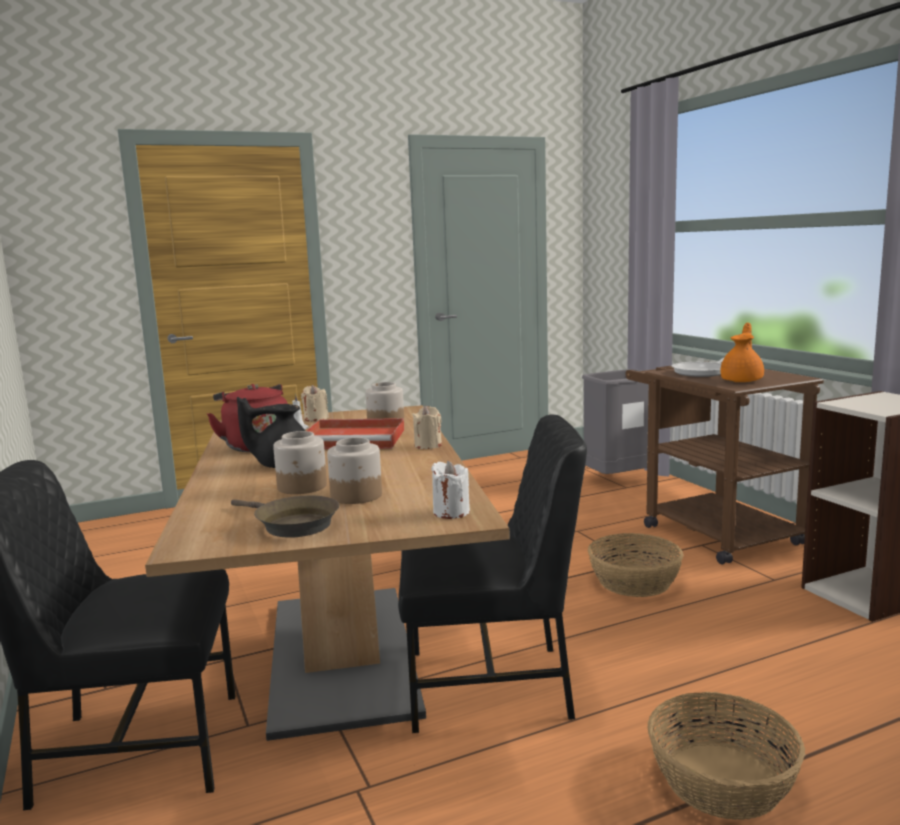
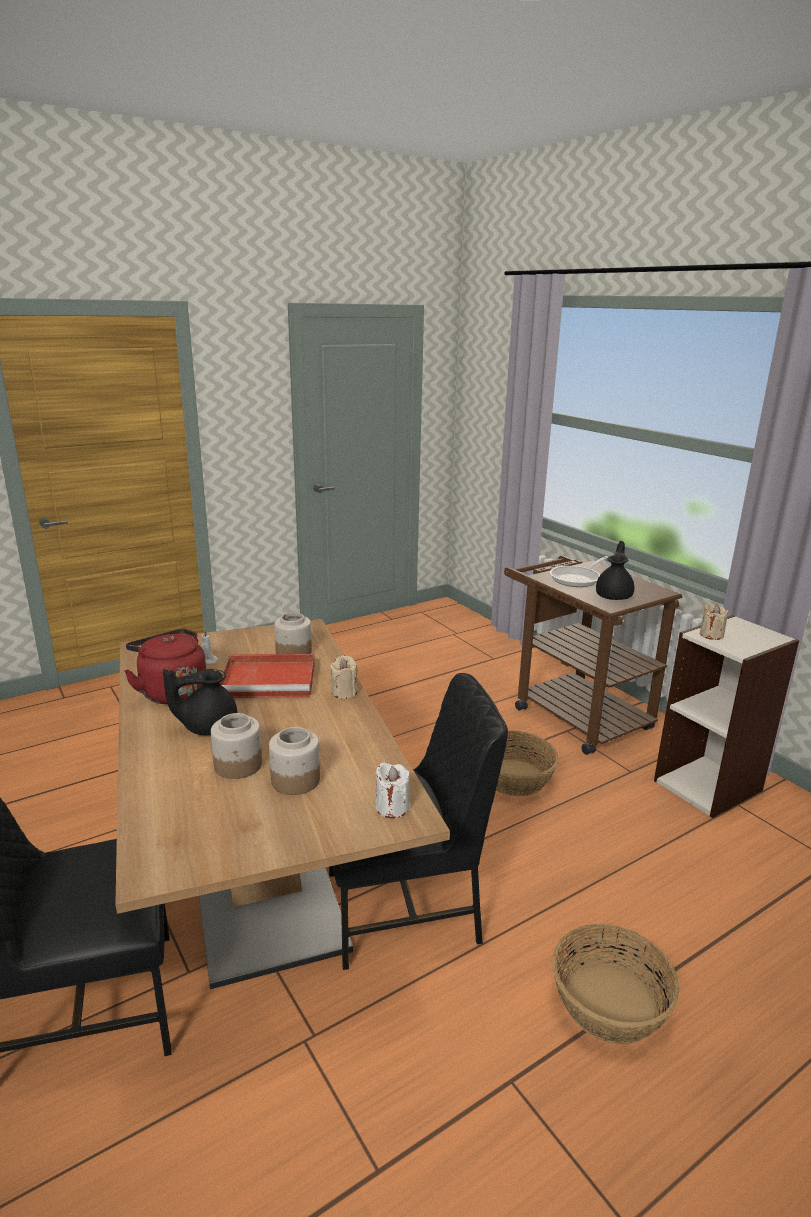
camera: 10 degrees left, 10 degrees up
(292, 524) = (245, 831): brown frying pan -> none
(316, 418) = (220, 642): beige candle -> beige candle (711, 635)
(619, 480) = (486, 649): grey trash can -> none
(742, 380) = (614, 596): orange teapot -> black teapot

